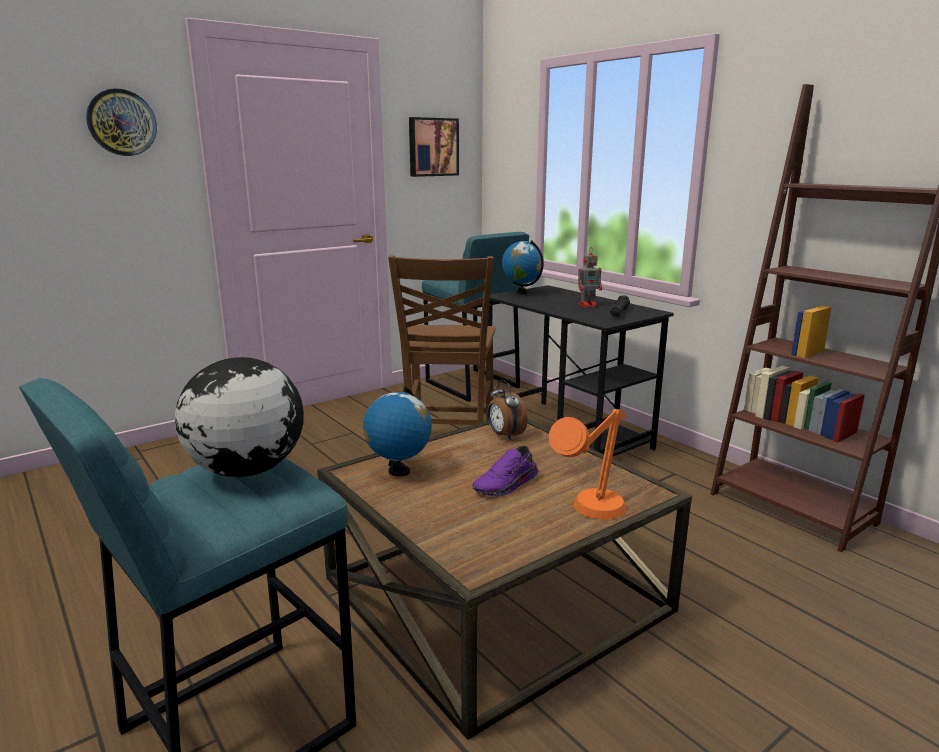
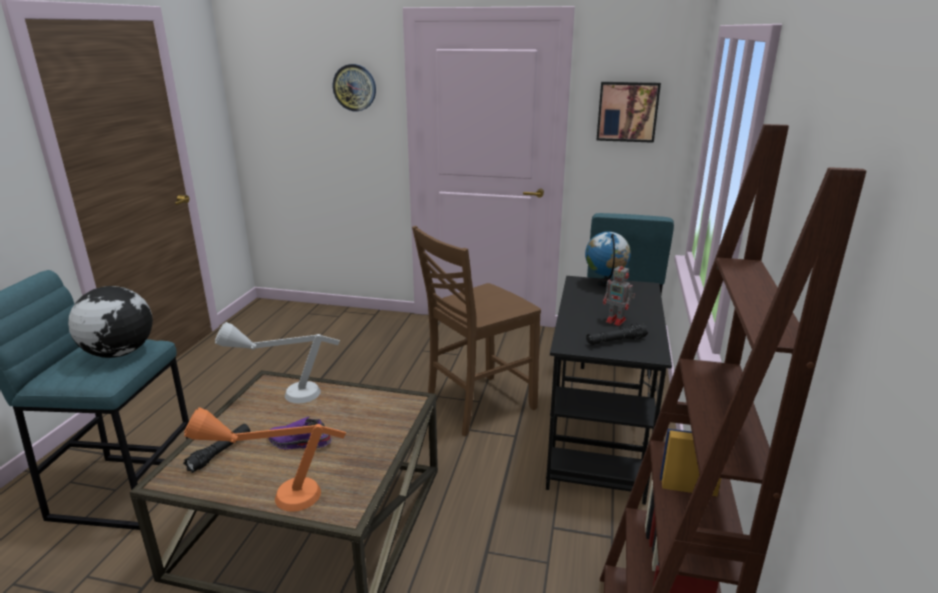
camera: 50 degrees right, 5 degrees up
(399, 471) = (283, 395): globe -> grey table lamp
(463, 528) = (220, 453): none -> black flashlight
(504, 435) = (385, 407): alarm clock -> none

